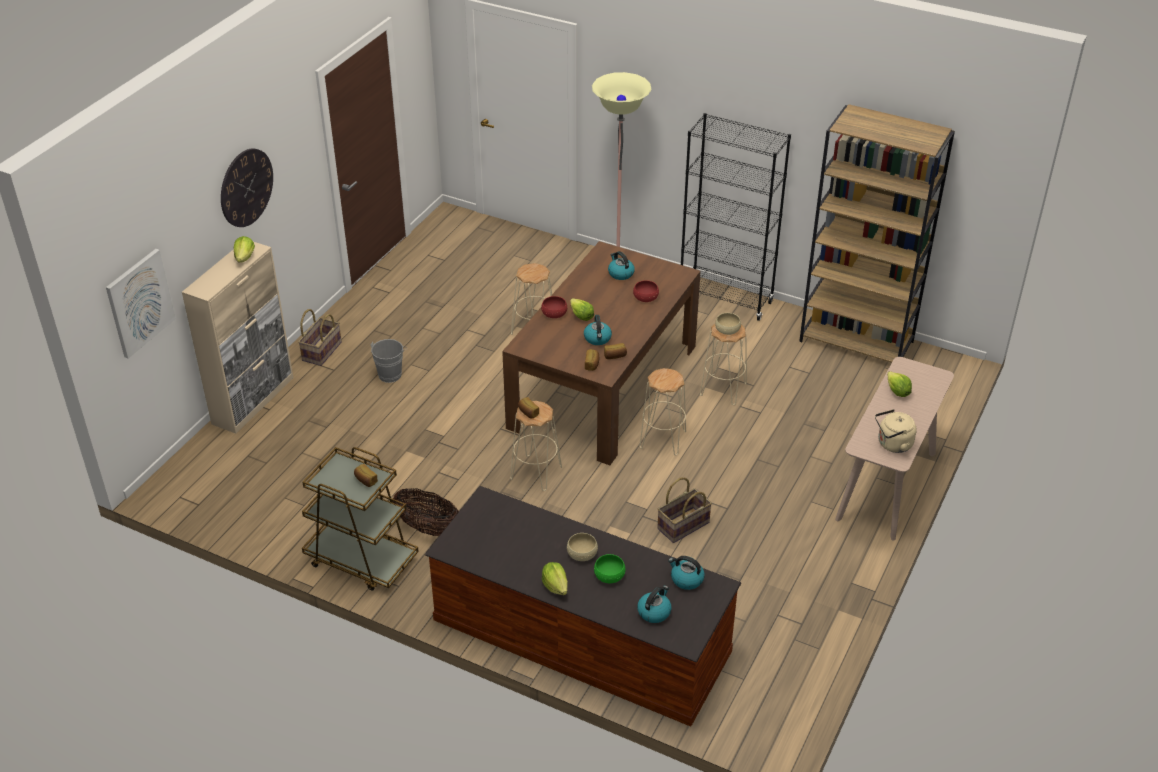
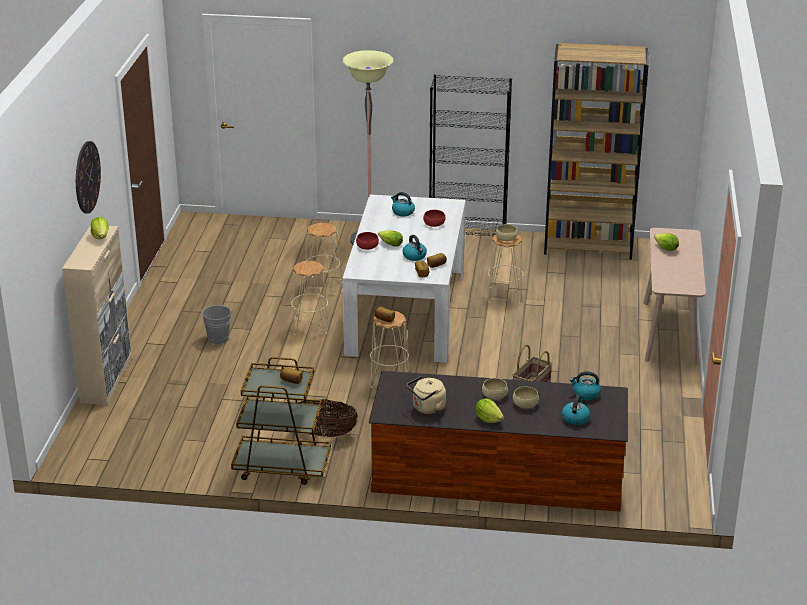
camera: 20 degrees left, 10 degrees down
(139, 303) = (40, 275): picture -> none
(321, 351) = (144, 333): basket -> none
(603, 386) = (406, 312): brown dining table -> white dining table
(609, 575) = (525, 404): green bowl -> beige bowl
(662, 439) = (478, 337): beige stool -> beige stool (310, 326)
(892, 444) = (684, 281): beige kettle -> beige kettle (427, 409)

